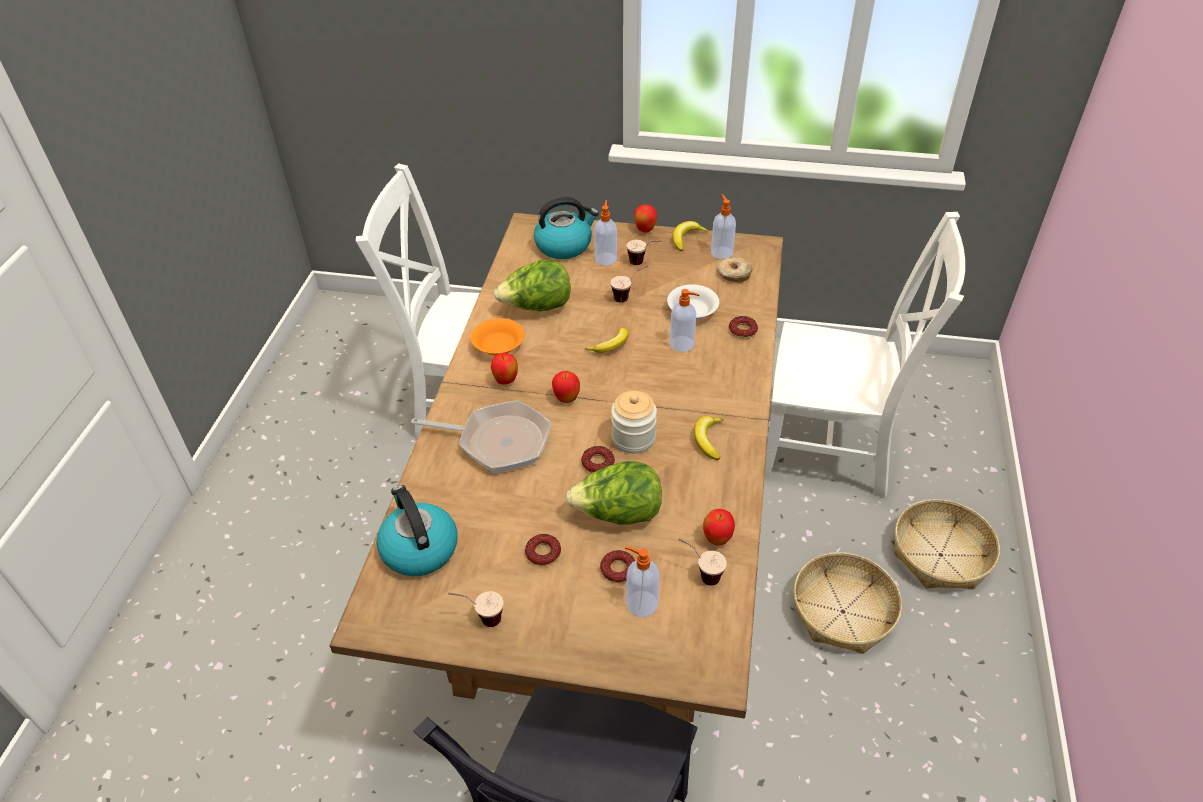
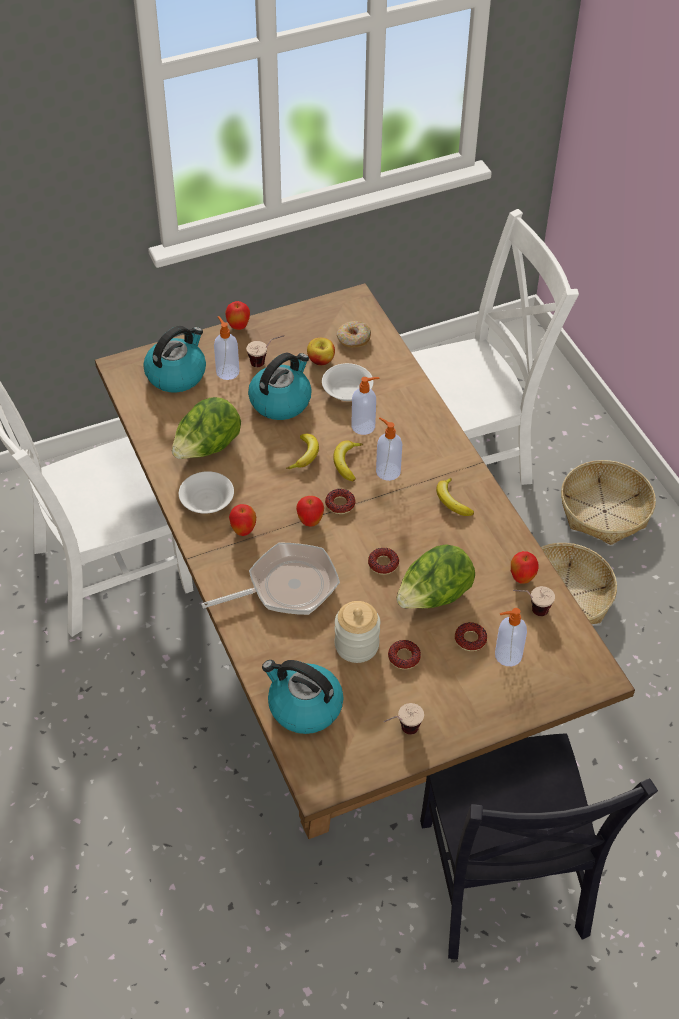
camera: 35 degrees left, 5 degrees up
(498, 346) = (206, 502): orange bowl -> white bowl
(629, 296) = (281, 401): cup -> kettle
(633, 438) = (393, 529): jar -> jar (356, 645)
(686, 238) = (283, 320): banana -> banana (346, 462)
(691, 279) = (321, 360): none -> apple
(721, 252) = (325, 321): soap dispenser -> soap dispenser (387, 471)
(742, 330) = (402, 390): donut -> donut (340, 504)

